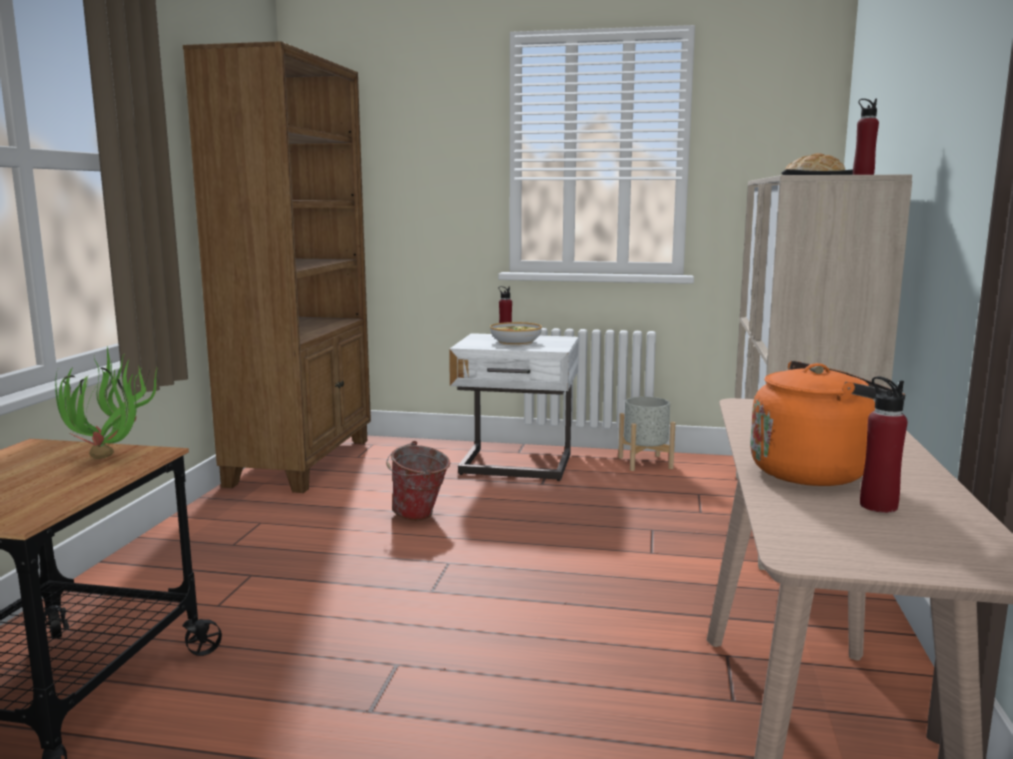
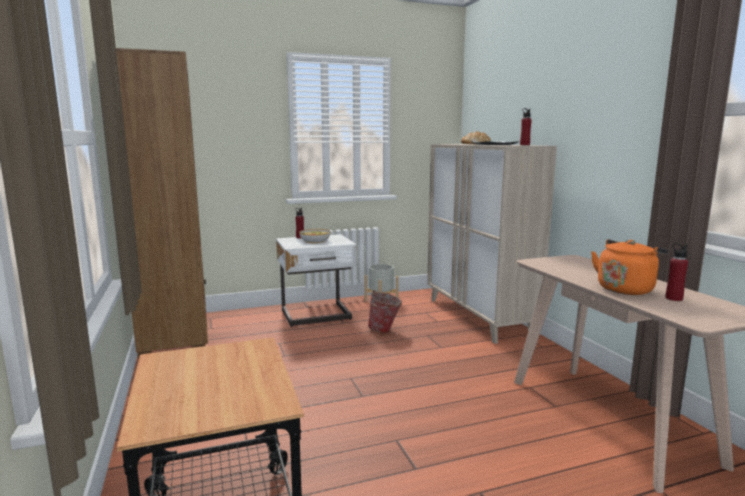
camera: 30 degrees left, 0 degrees up
(112, 460) = (243, 355): potted plant -> none
(419, 517) = (300, 356): bucket -> bucket (384, 331)

